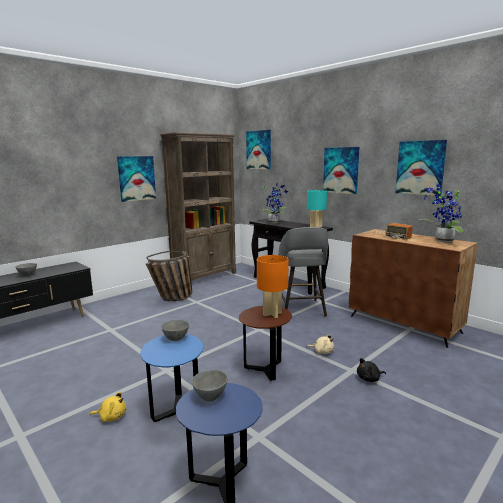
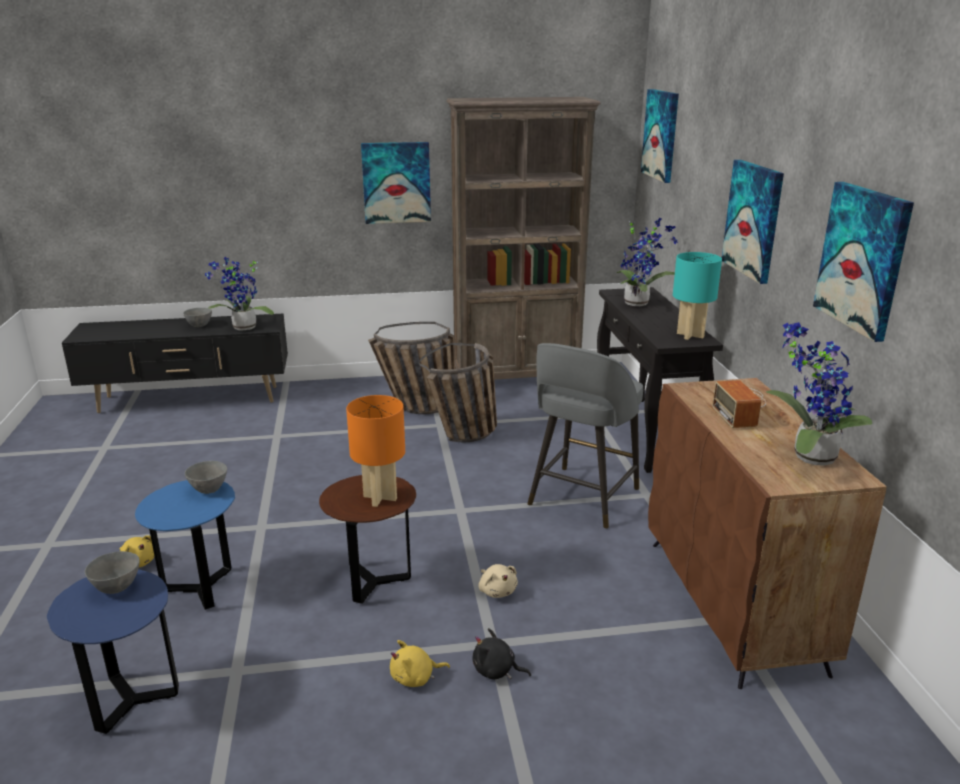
camera: 35 degrees right, 10 degrees up
(62, 271) = (242, 328): none -> potted plant
(216, 303) = (465, 436): none -> basket
(344, 397) = (415, 678): none -> yellow plush toy

